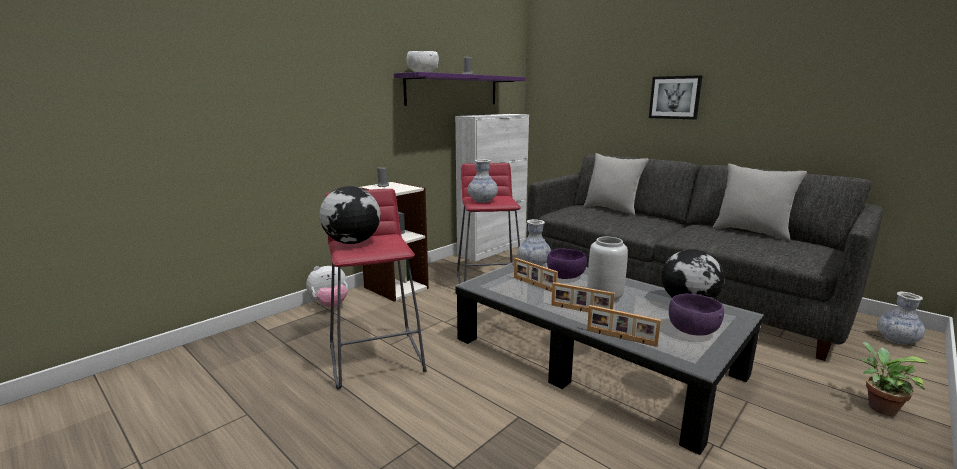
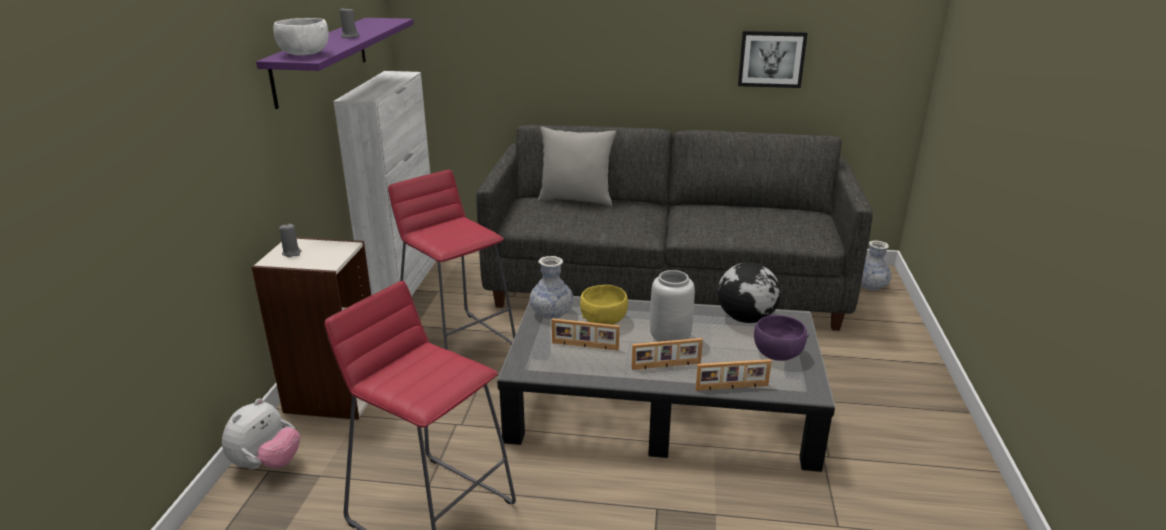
camera: 35 degrees left, 10 degrees up
(352, 242) = (398, 380): globe -> none
(482, 200) = (447, 239): vase -> none
(566, 276) = (604, 320): purple bowl -> yellow bowl
(675, 97) = (625, 42): picture -> picture (771, 59)
(751, 232) = (744, 207): grey pillow -> none
(878, 407) = (897, 365): potted plant -> none

